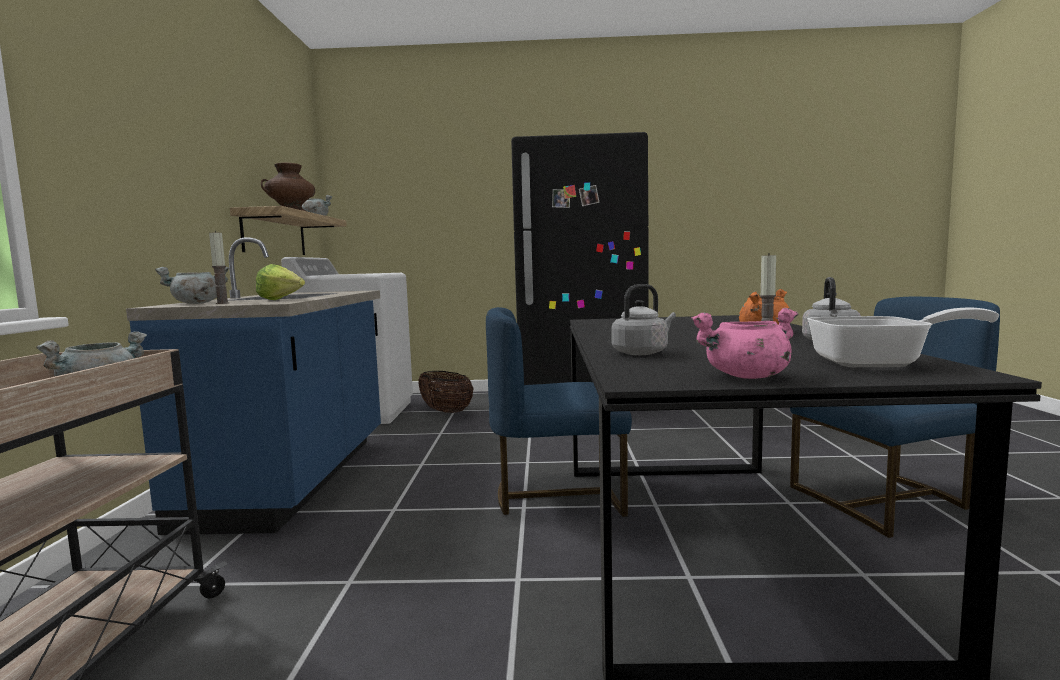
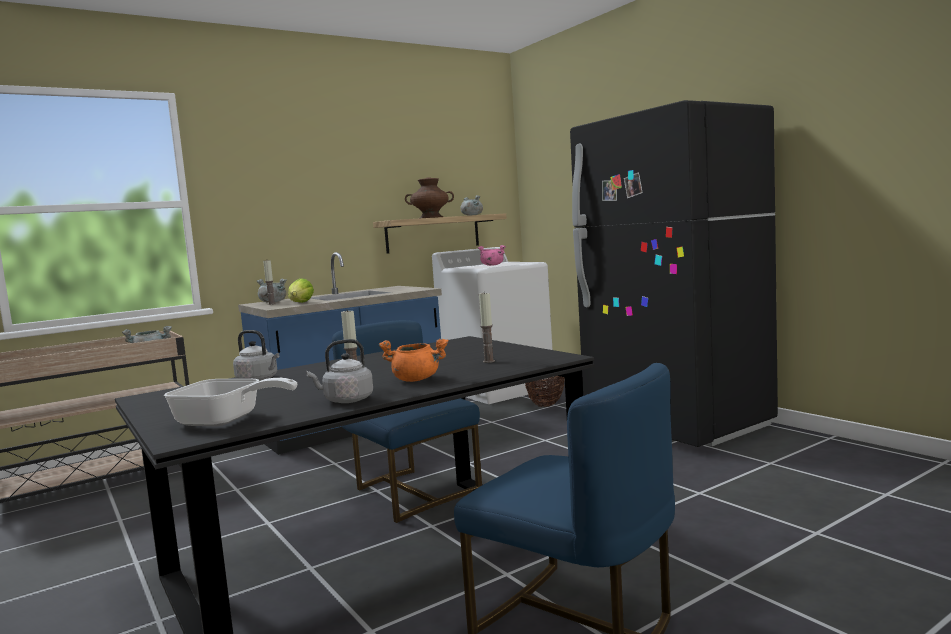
camera: 55 degrees right, 0 degrees up
(719, 322) = (488, 361): none -> candle
(746, 377) = (161, 407): pink cooking pot -> pink cooking pot (492, 265)
(880, 363) = (226, 421): frying pan -> frying pan turned 45 degrees counterclockwise

